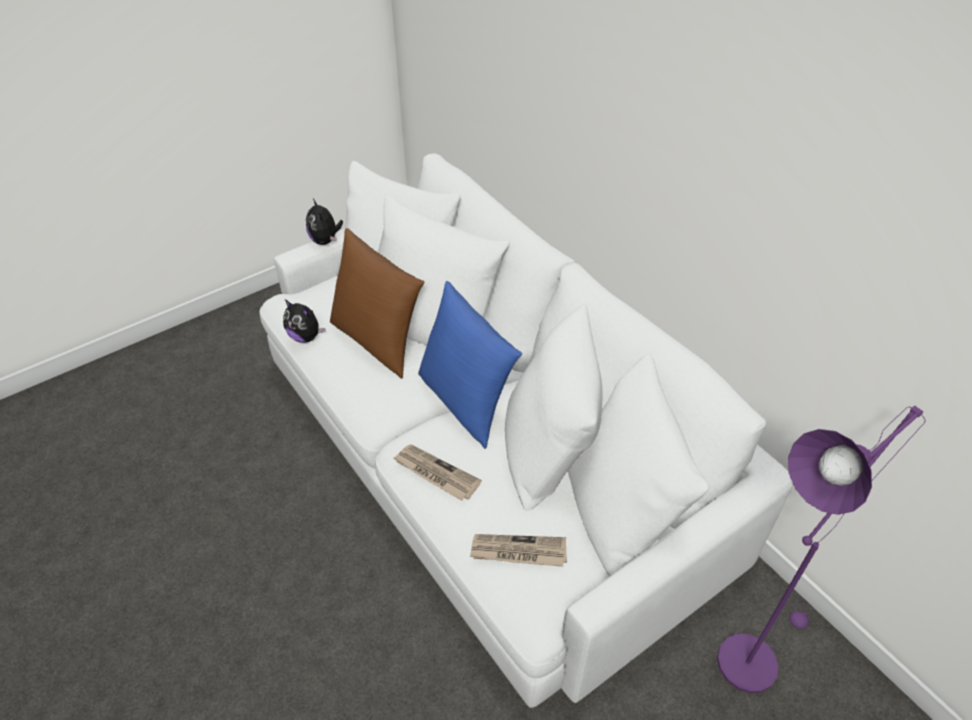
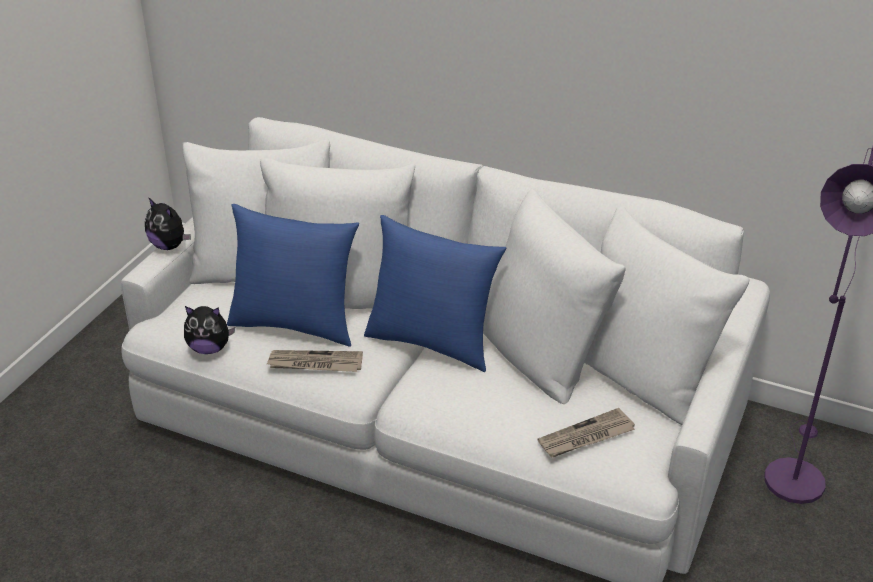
camera: 30 degrees left, 10 degrees down
(378, 340) = (295, 323): brown pillow -> blue pillow
(435, 474) = (456, 409): newspaper -> newspaper (315, 364)

